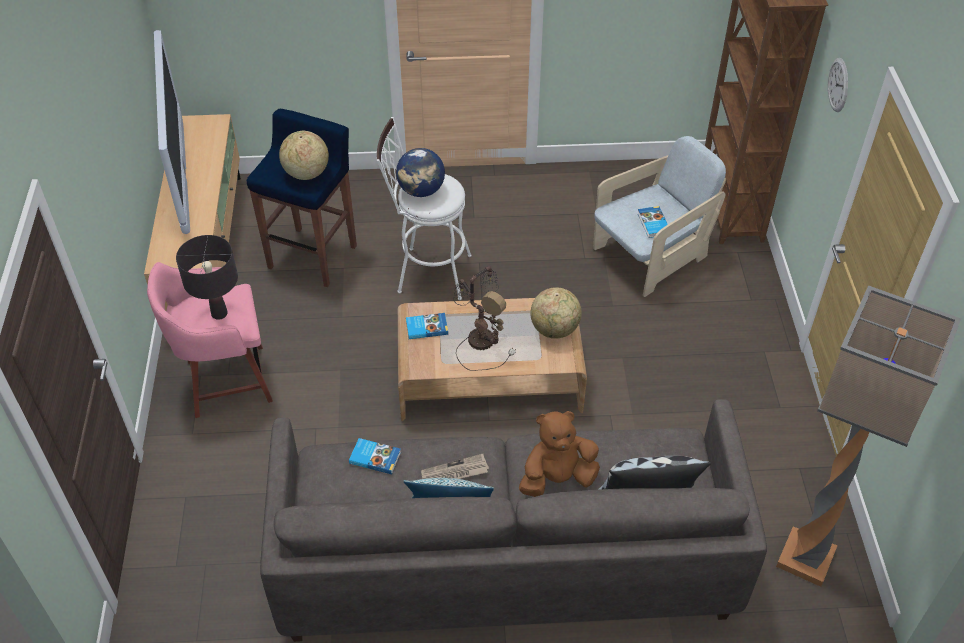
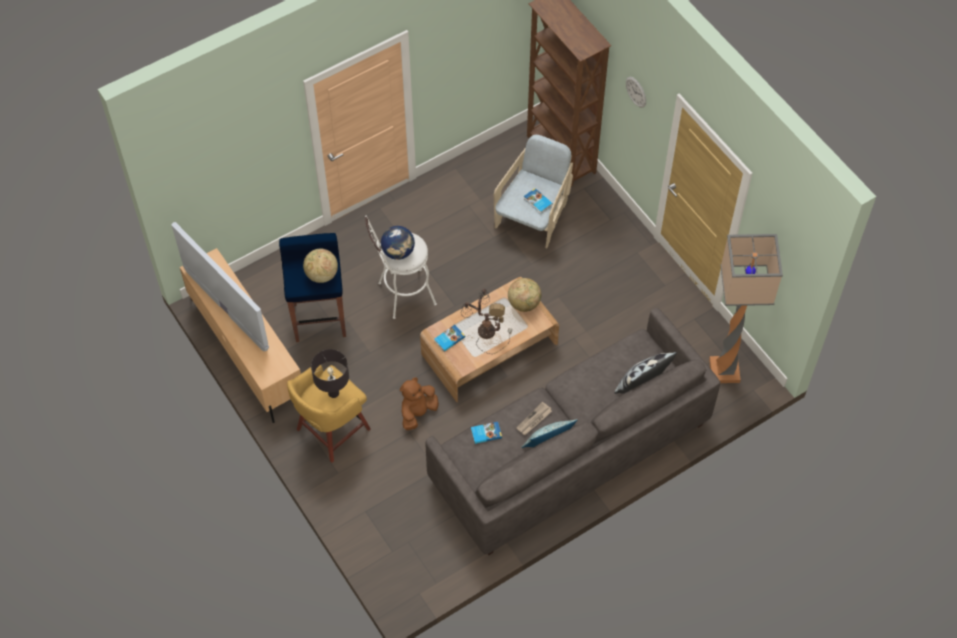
camera: 30 degrees left, 10 degrees up
(225, 381) = (331, 431): pink stool -> yellow stool
(557, 478) = (590, 395): brown plush toy -> brown plush toy (417, 412)

